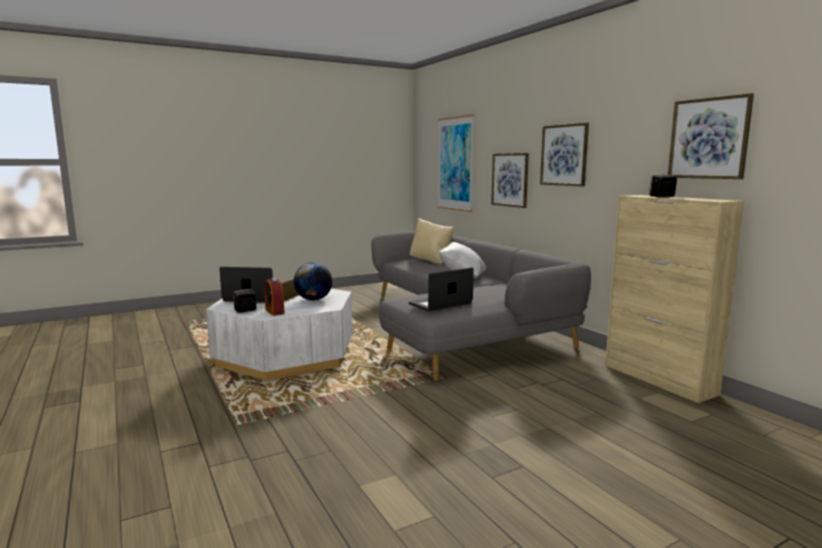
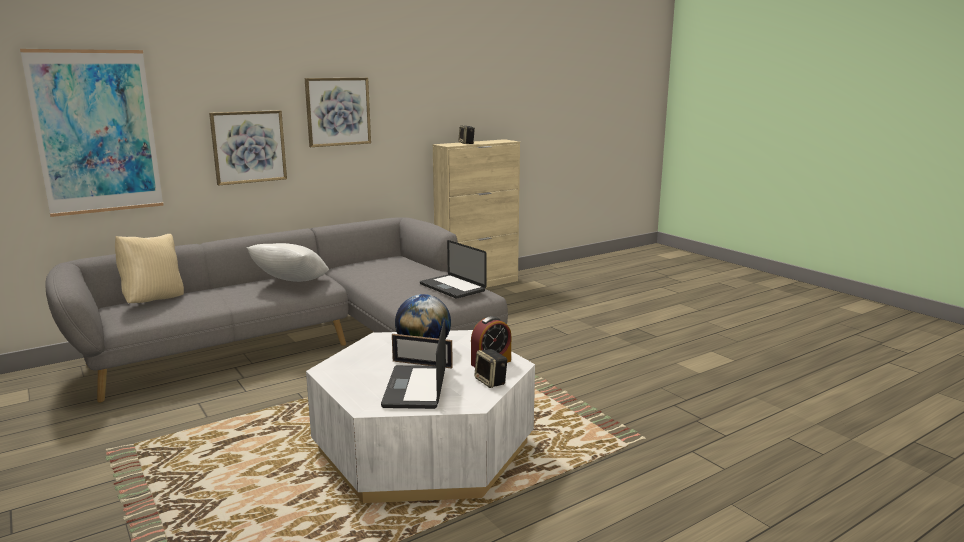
camera: 95 degrees left, 5 degrees up
(708, 138) = (475, 96): picture -> none

